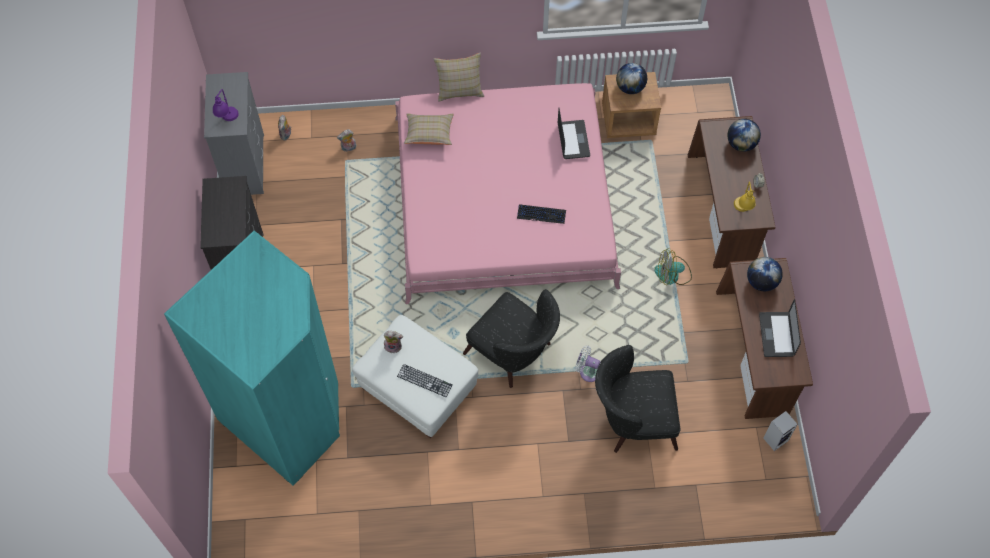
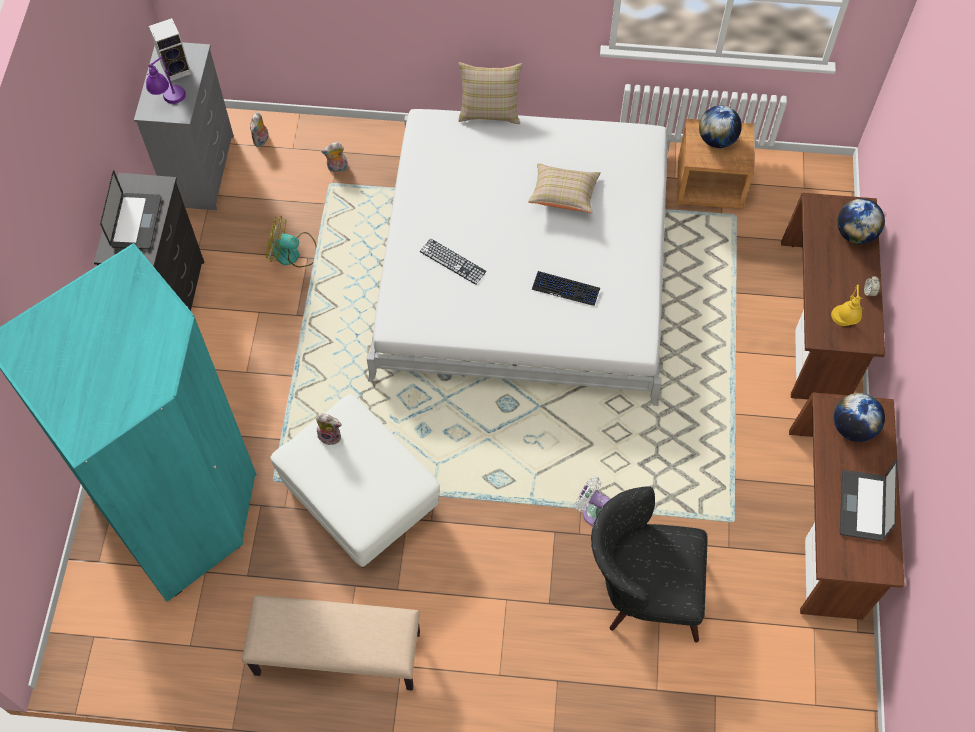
camera: 10 degrees right, 0 degrees up
(424, 380) = (362, 489): keyboard -> keyboard (453, 261)
(424, 501) = (337, 654): none -> beige bench
(429, 134) = (438, 162): beige pillow -> beige pillow (563, 196)
(503, 200) = (524, 265): pink bed -> white bed
(514, 354) = (499, 471): black armchair -> none
(573, 140) = (627, 197): laptop -> laptop (136, 222)
(672, 274) = (733, 398): fan -> fan (292, 253)
(776, 438) = (839, 649): speaker -> speaker (177, 69)

